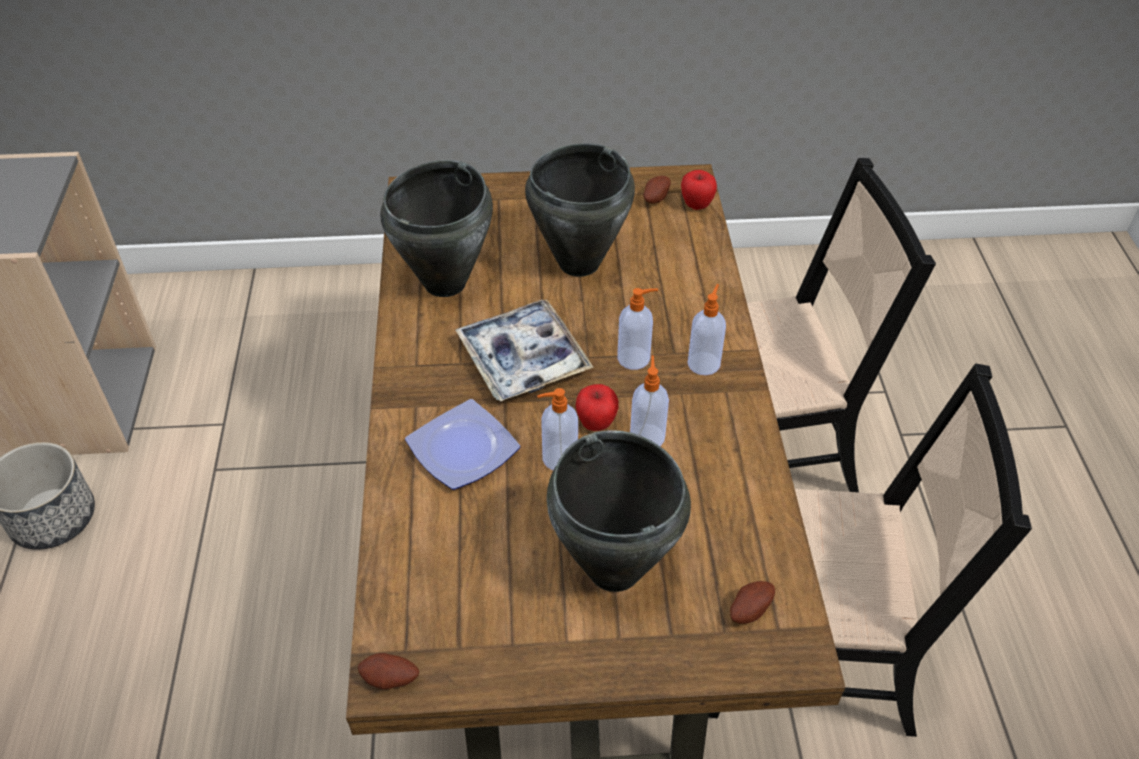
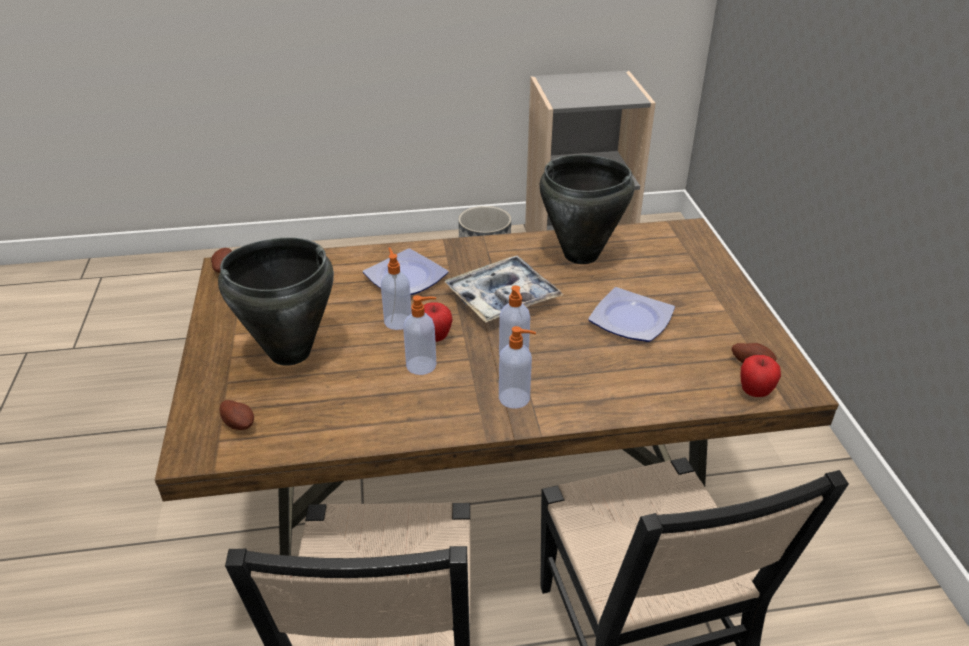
camera: 85 degrees right, 10 degrees down
(578, 263) = (630, 319): black cooking pot -> plate

